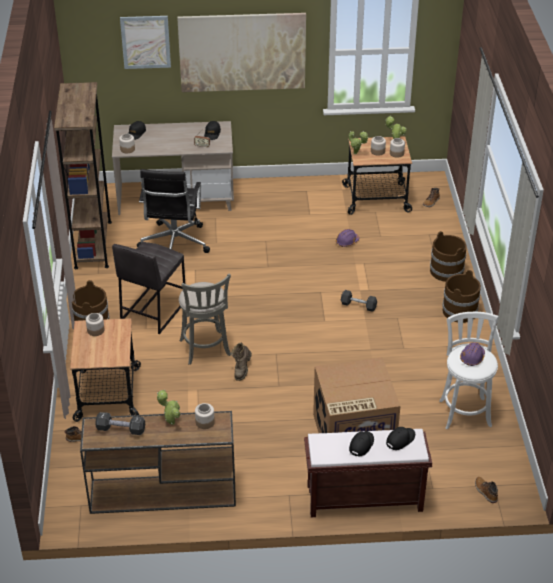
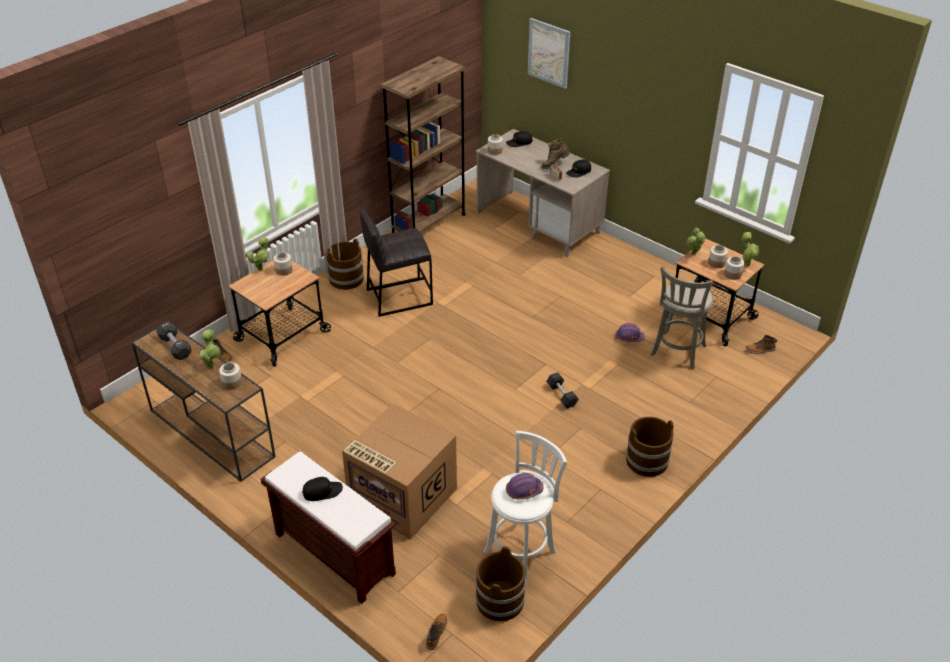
camera: 45 degrees right, 0 degrees up
(76, 340) = (262, 269): none -> potted plant
(174, 245) = (485, 257): black office chair -> none
(205, 350) = (392, 350): grey stool -> grey stool (677, 352)
(241, 370) = (395, 383): brown boot -> brown boot (554, 165)
(242, 52) = (631, 99): picture -> none
(400, 440) = (357, 512): black cap -> none
(446, 271) = (686, 418): brown bucket -> brown bucket (500, 601)

